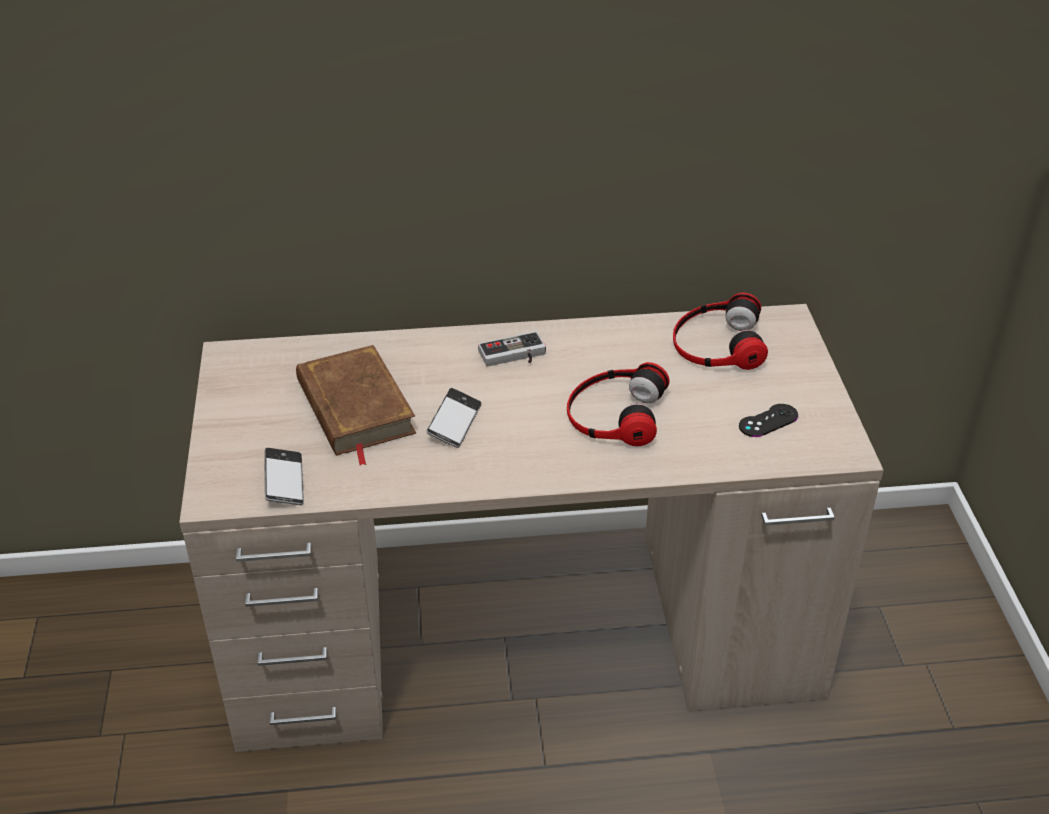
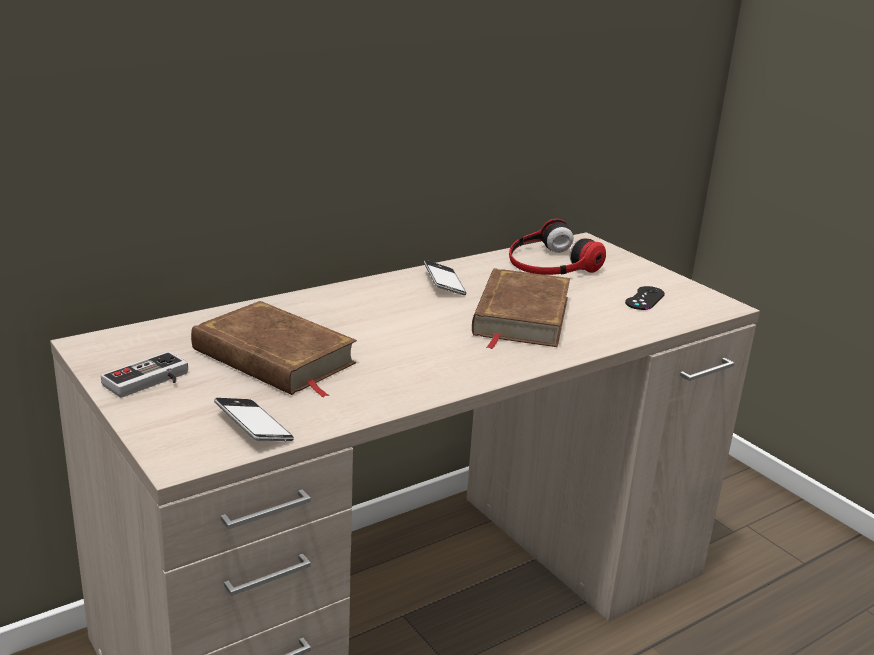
camera: 30 degrees left, 15 degrees down
(454, 423) = (385, 349): phone -> phone (444, 283)
(514, 356) = (391, 297): game controller -> game controller (150, 382)
(614, 413) = (520, 316): headphones -> brown book

